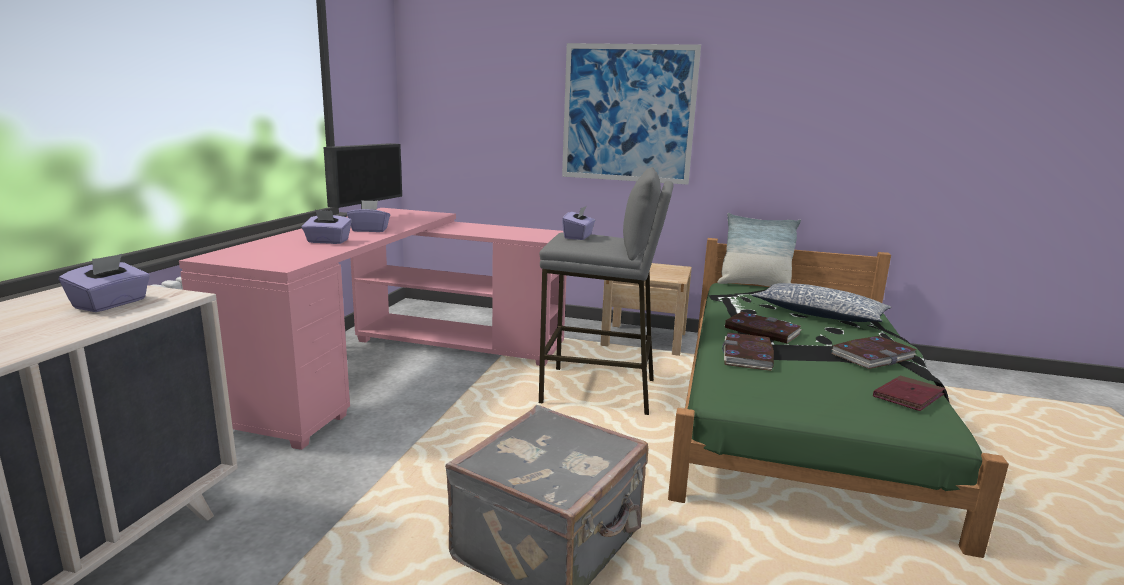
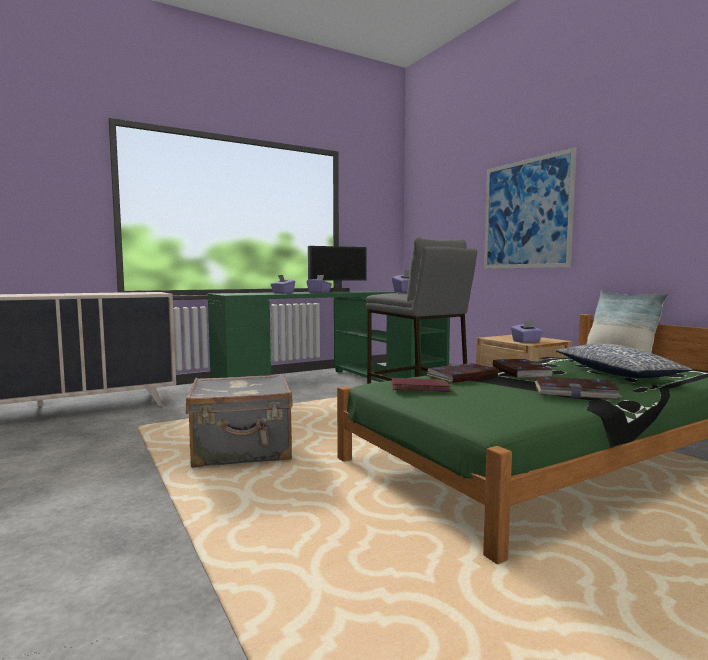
camera: 45 degrees right, 10 degrees down
(111, 304) = (137, 293): purple tissue box -> purple tissue box (526, 341)
(396, 365) = (331, 382): pink desk -> green desk
(908, 396) = (524, 410): red book -> red book (419, 388)

